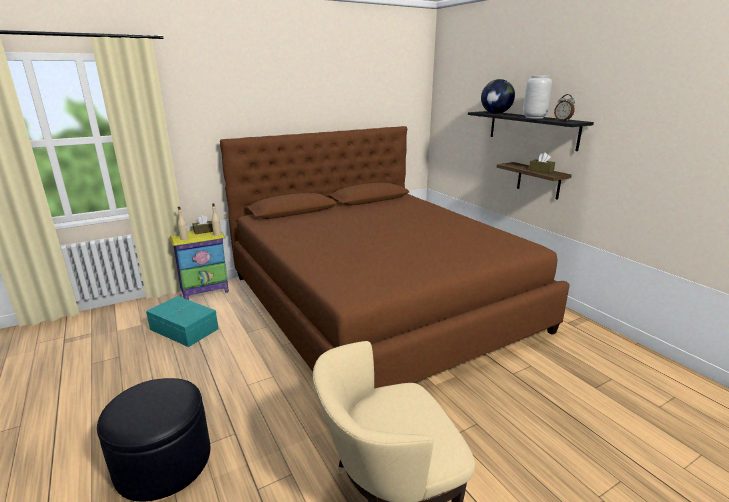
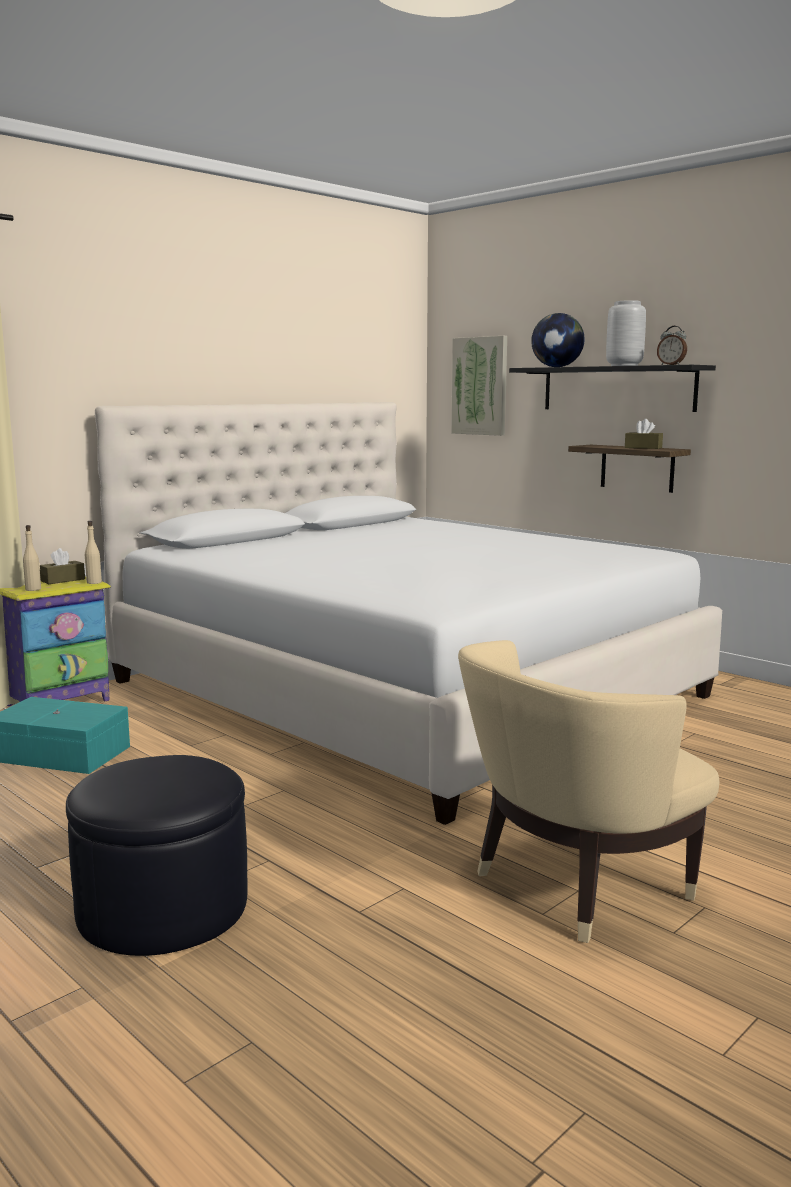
camera: 15 degrees left, 10 degrees down
(379, 302) = (404, 688): brown bed -> white bed
(457, 118) = (480, 386): none -> picture

